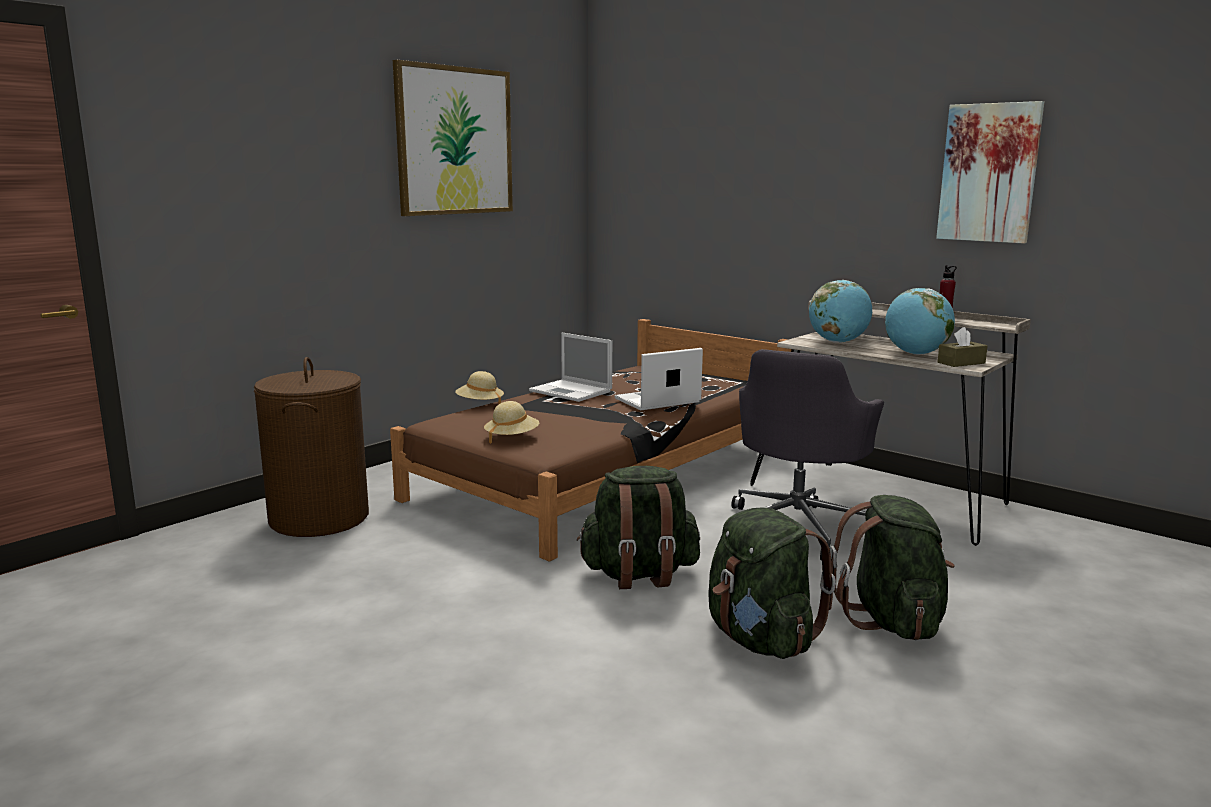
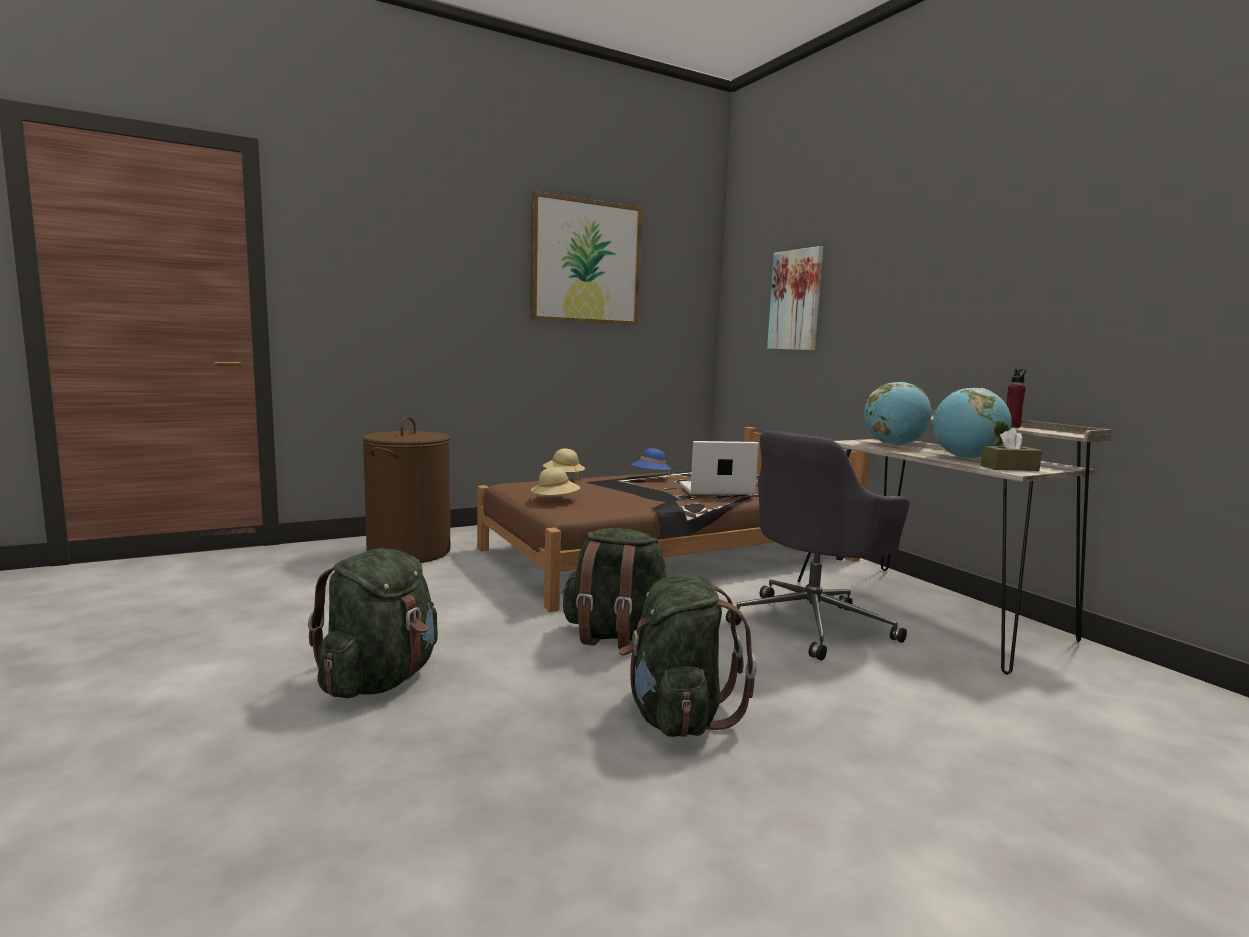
camera: 20 degrees right, 5 degrees down
(572, 391) = (650, 477): laptop -> blue hat
(892, 620) = (840, 728): green backpack -> green backpack (380, 680)
(989, 173) = (1073, 271): picture -> picture (796, 300)

